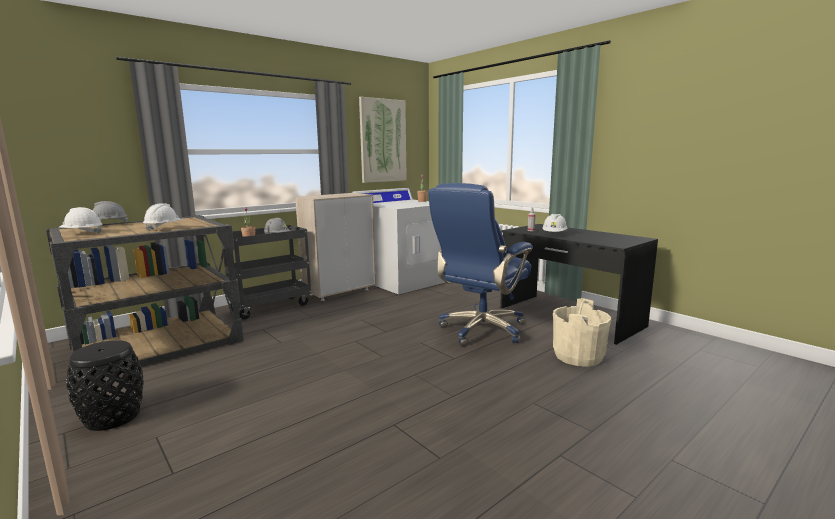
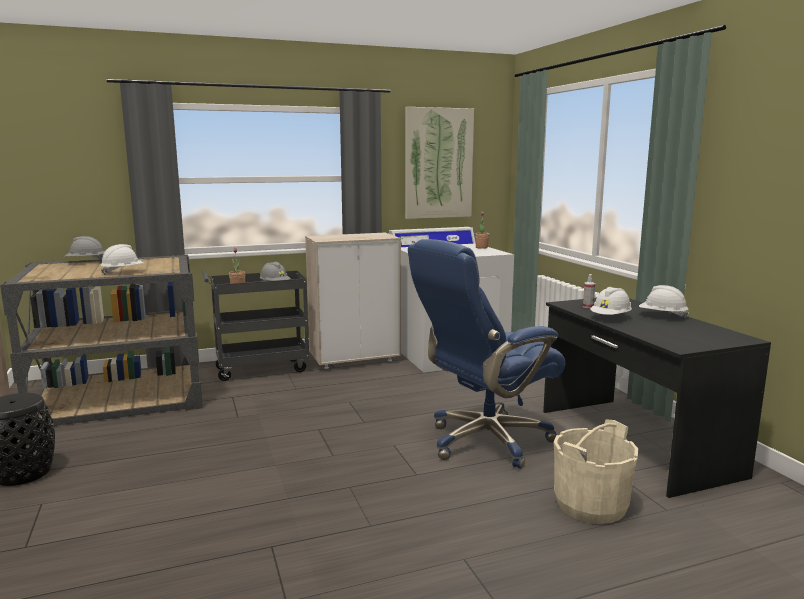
camera: 20 degrees right, 0 degrees up
(82, 233) = (46, 273): white hard hat -> white hard hat (662, 316)

